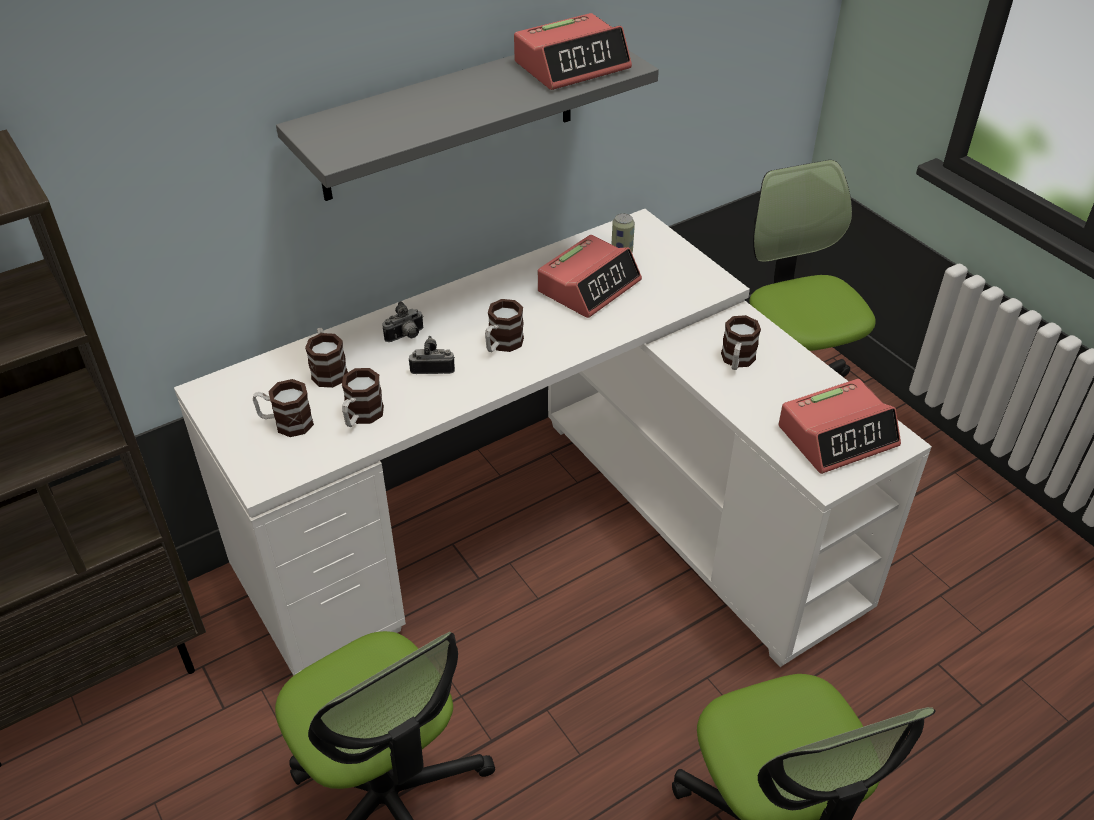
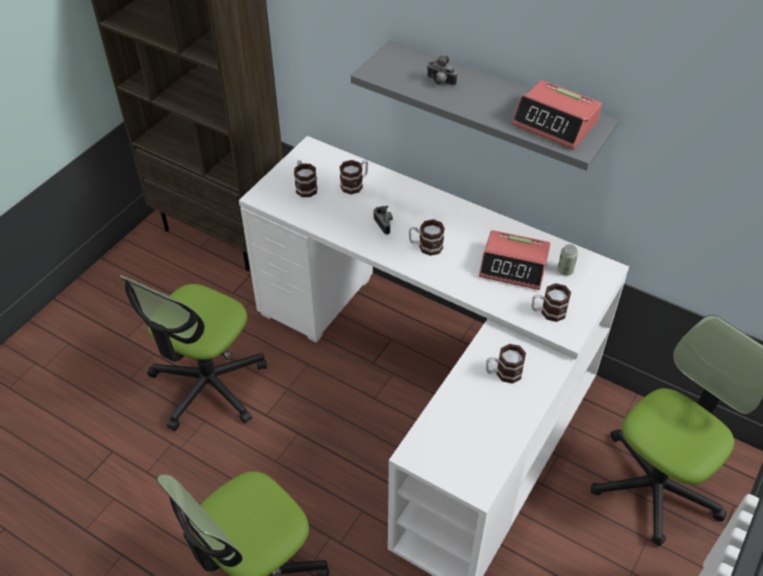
camera: 65 degrees right, 5 degrees up
(361, 417) = (326, 212): mug -> mug (548, 312)
(406, 336) = (404, 203): camera -> camera (439, 82)
(837, 436) = (461, 451): alarm clock -> none

